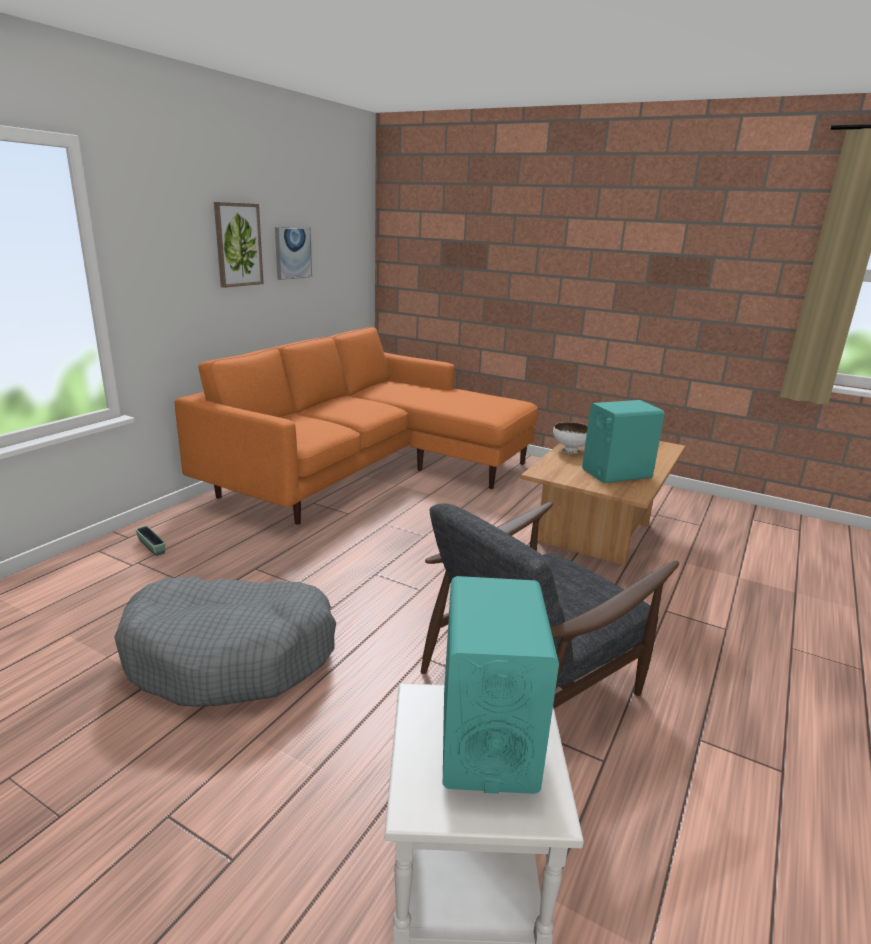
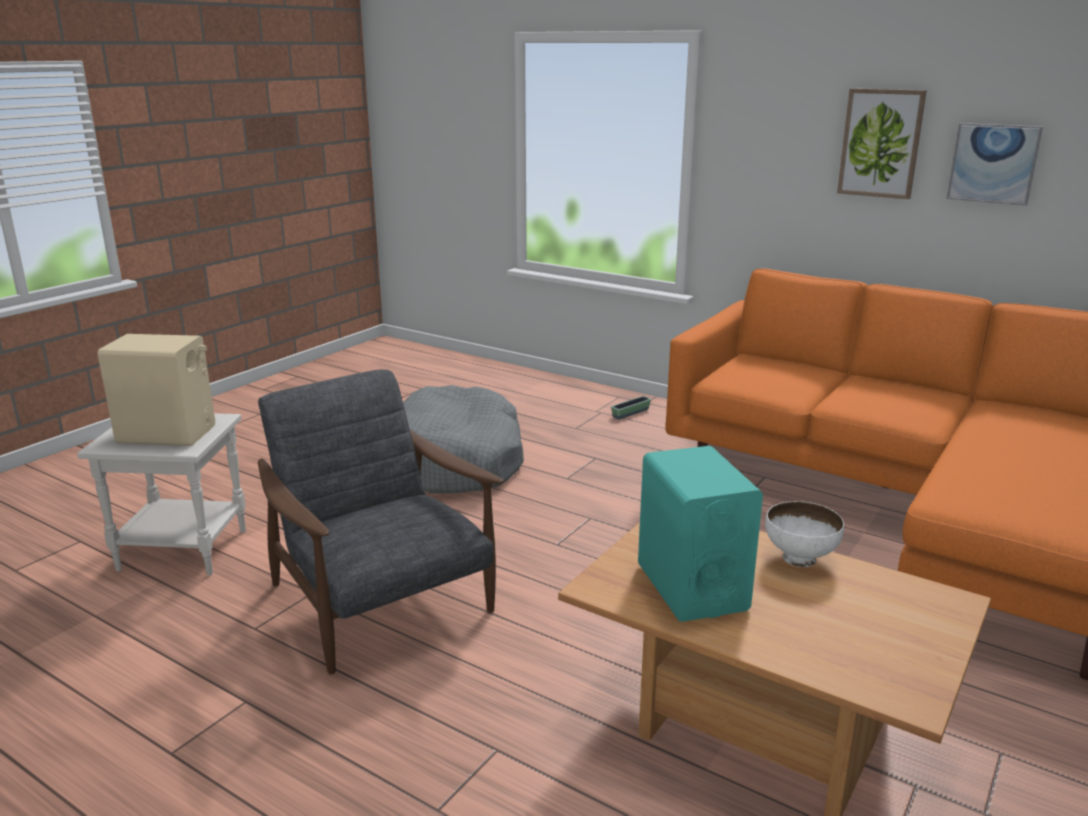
camera: 95 degrees right, 0 degrees up
(487, 740) = (167, 434): turquoise speaker -> beige speaker

